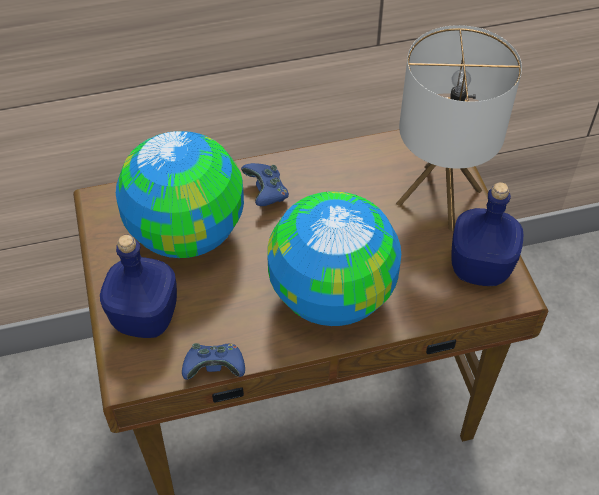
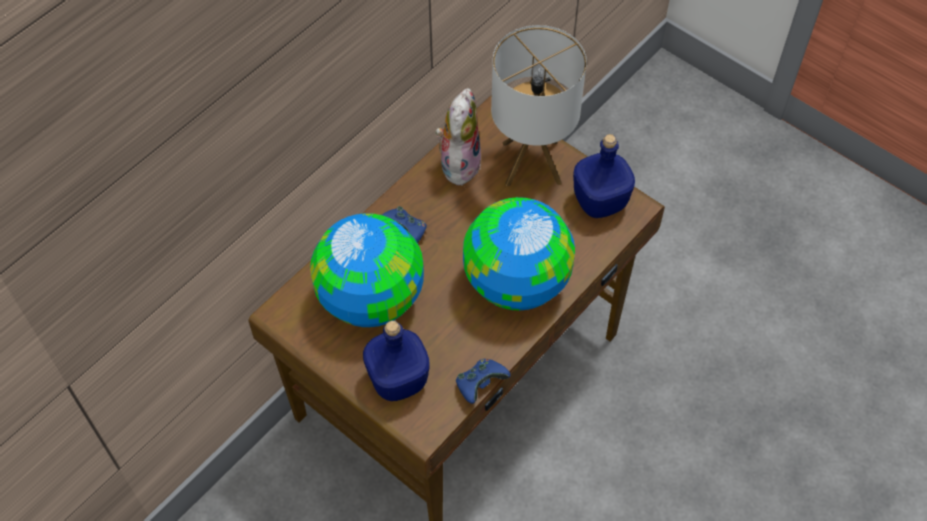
camera: 35 degrees left, 5 degrees up
(368, 161) = (458, 163): none -> plush toy

